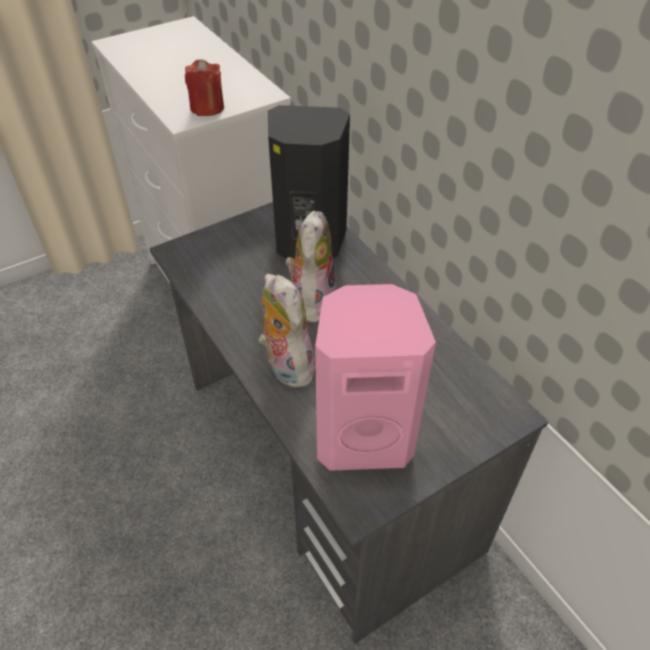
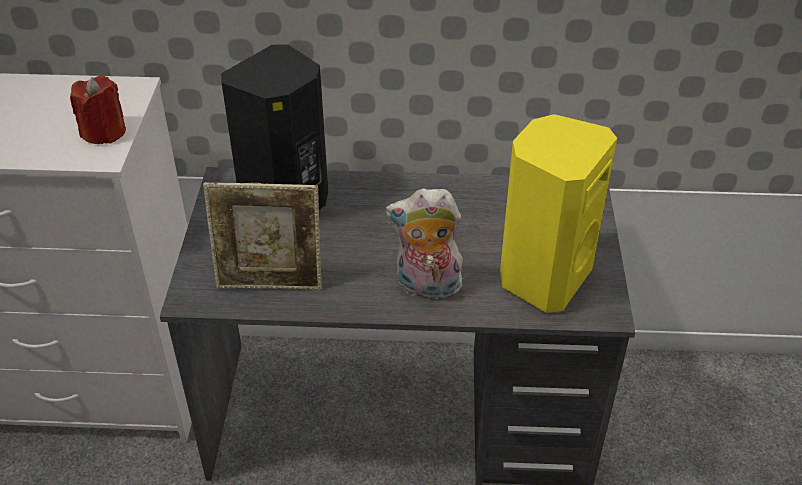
camera: 55 degrees left, 5 degrees down
(218, 281) = (271, 284): none -> picture frame
(311, 300) = (364, 235): plush toy -> none
(363, 436) = (542, 277): pink speaker -> yellow speaker

